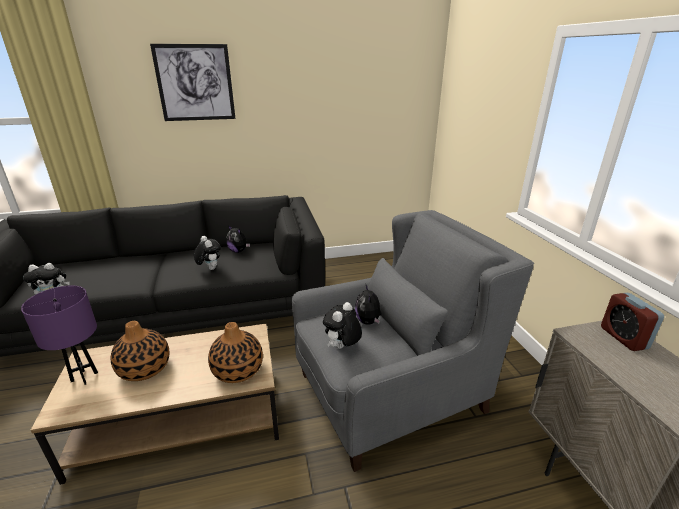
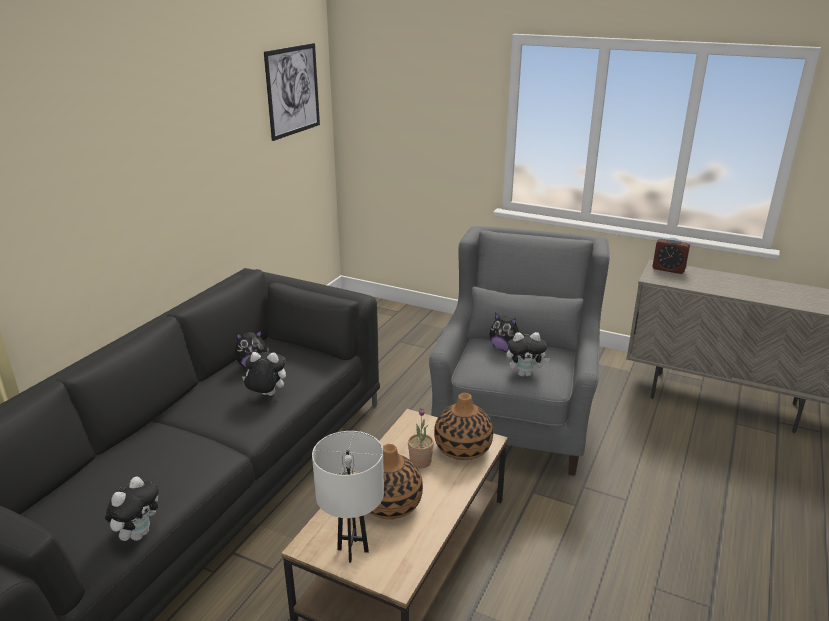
camera: 50 degrees left, 0 degrees up
(84, 377) = (353, 550): purple table lamp -> white table lamp
(195, 83) = (90, 138): picture -> picture (293, 90)
(204, 358) = (420, 462): none -> potted plant
(342, 347) = (525, 374): plush toy -> plush toy turned 75 degrees counterclockwise

